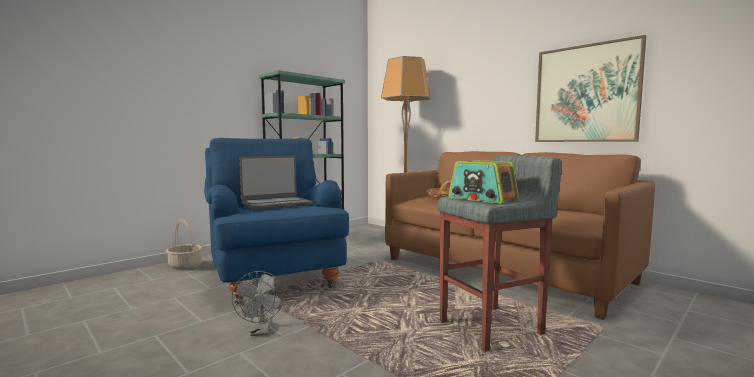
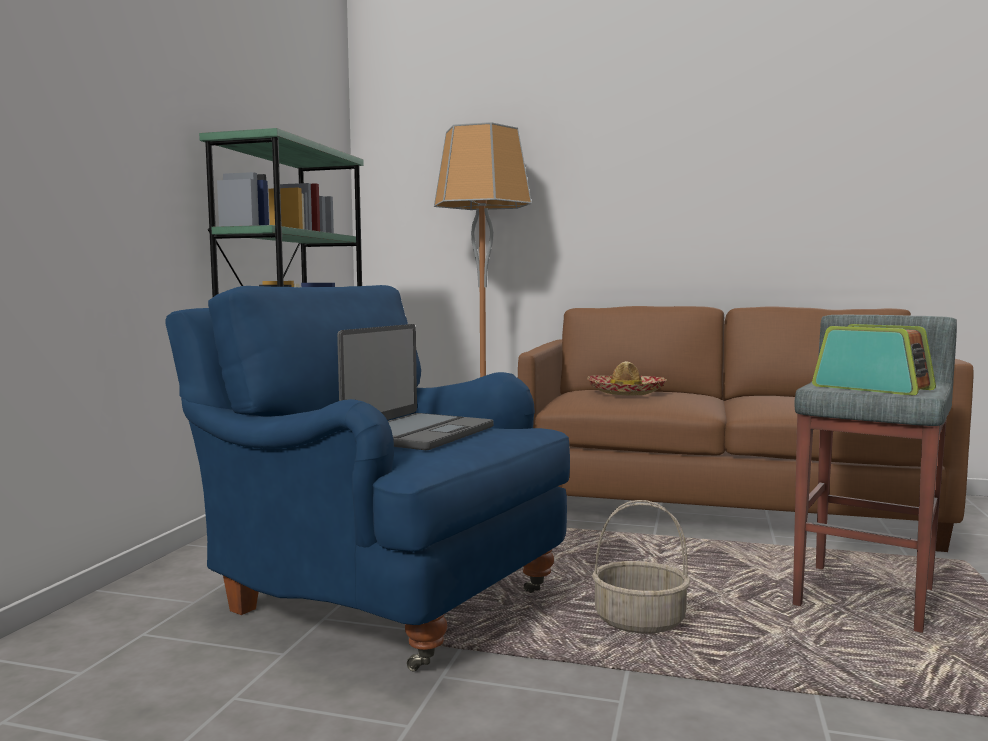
camera: 30 degrees left, 0 degrees up
(185, 266) = (110, 620): basket -> basket (640, 621)
(260, 331) = (567, 707): grey fan -> none
(482, 199) = (872, 387): radio -> radio turned 150 degrees counterclockwise
(586, 94) = (806, 215): picture -> none

